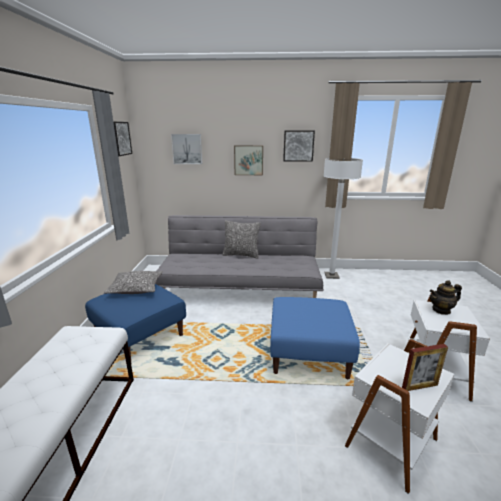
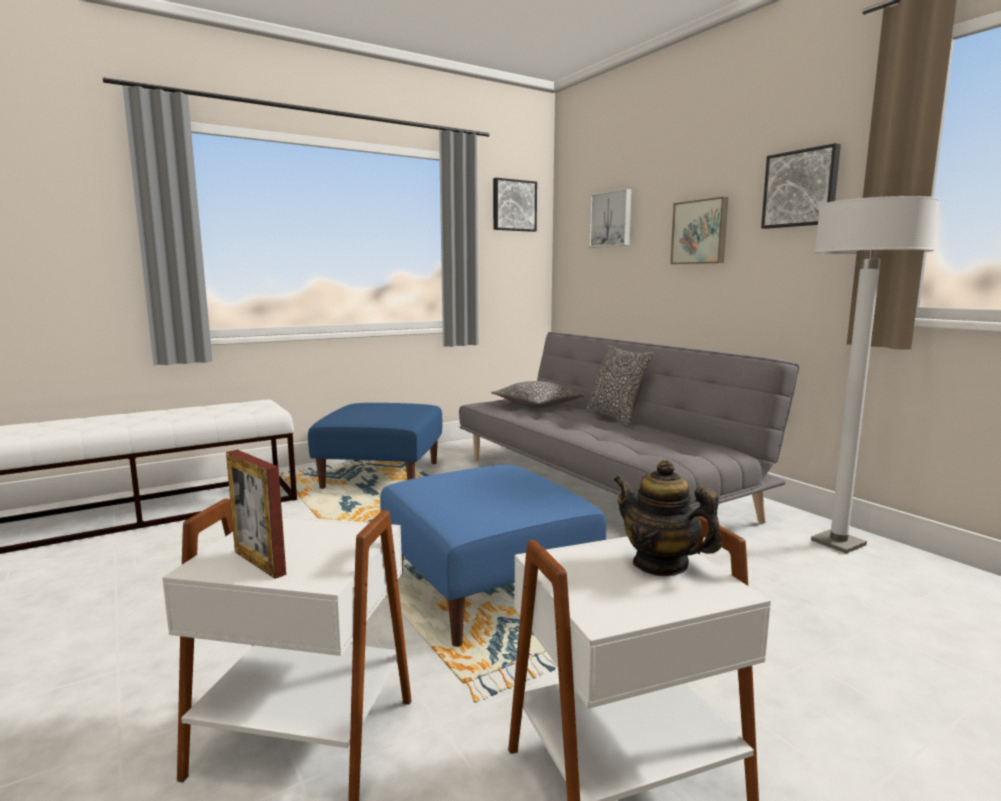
camera: 55 degrees right, 10 degrees down
(136, 288) = (403, 406): pillow -> pillow (538, 405)

